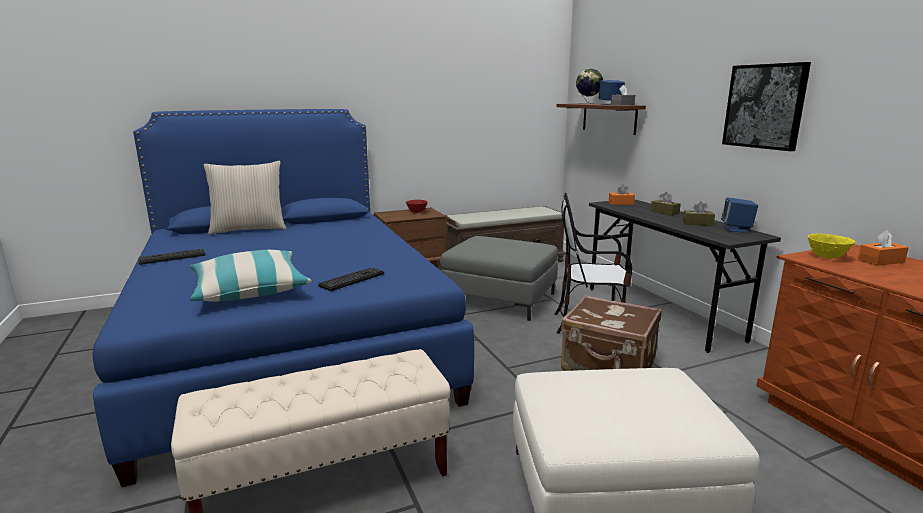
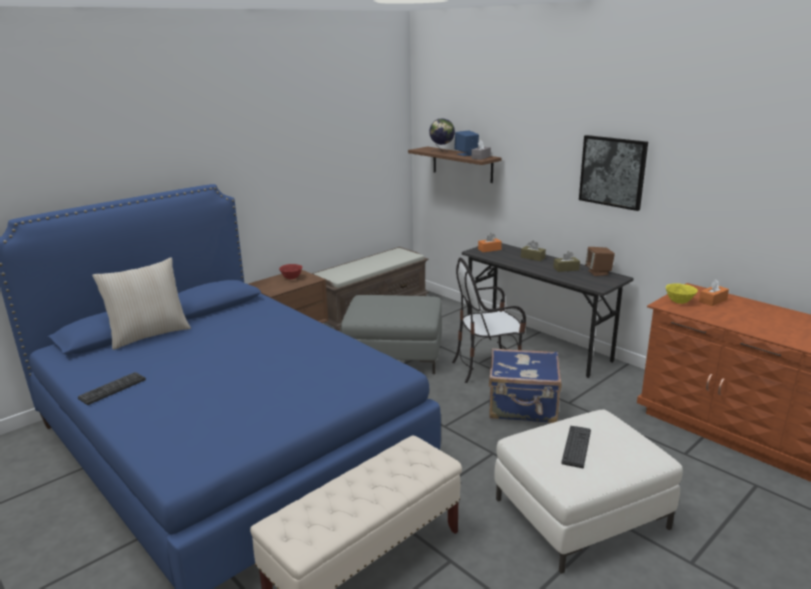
camera: 20 degrees left, 5 degrees up
(249, 289) = (245, 413): pillow -> none
(352, 279) = (327, 383): keyboard -> keyboard (576, 447)
(608, 366) = (523, 407): brown suitcase -> blue suitcase
(736, 229) = (598, 272): blue speaker -> brown speaker

